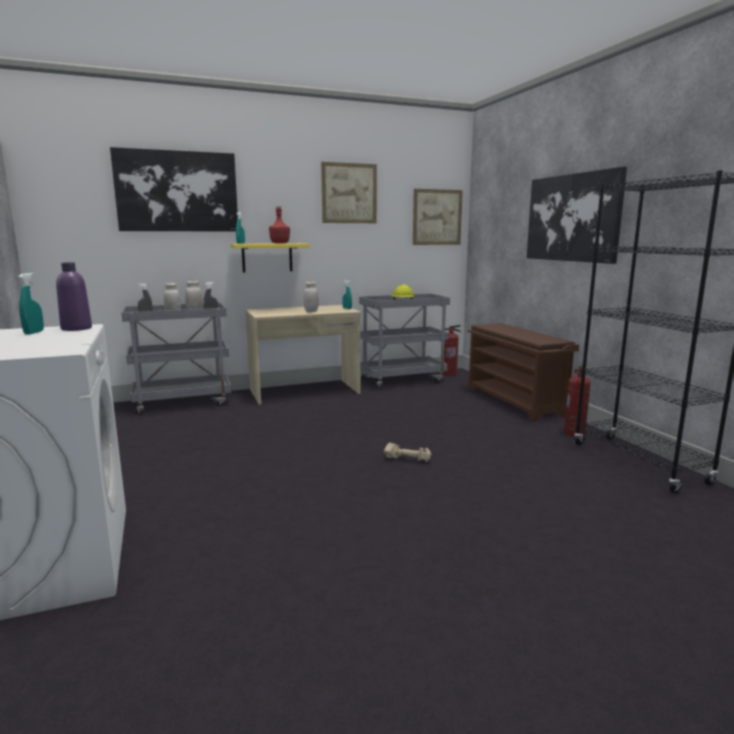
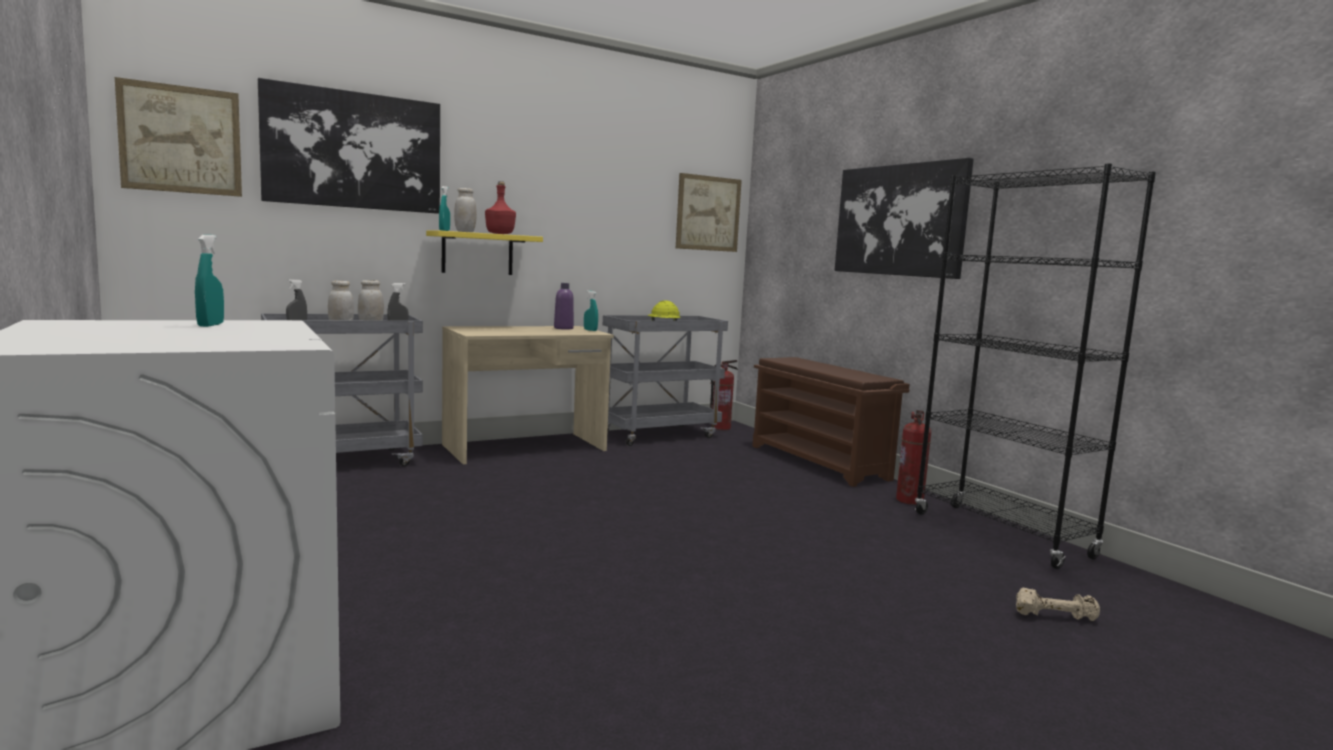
camera: 10 degrees left, 5 degrees down
(76, 328) = (272, 323): purple bottle -> purple bottle (563, 328)
(311, 311) = (543, 332): white jar -> white jar (465, 232)
(349, 193) = (594, 172): picture -> picture (181, 139)
(407, 459) = (705, 534): beige dumbbell -> beige dumbbell (1054, 616)

